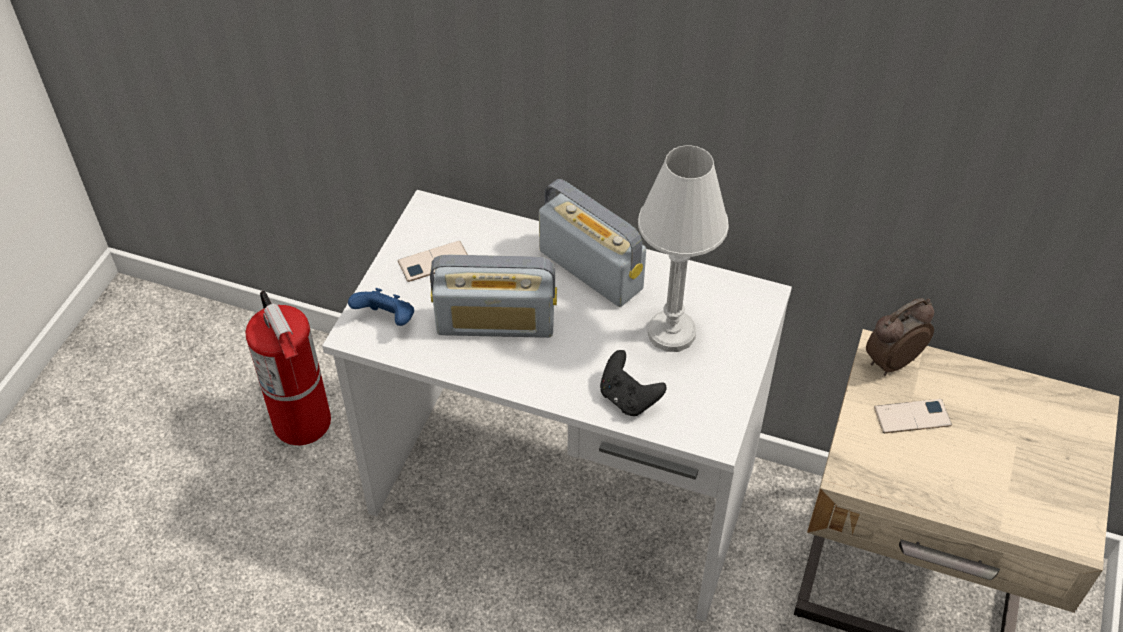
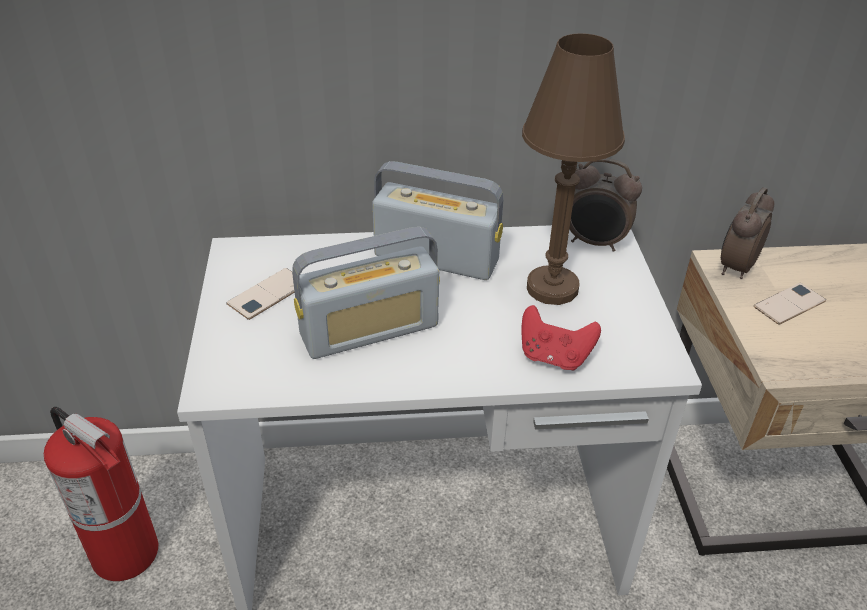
camera: 25 degrees left, 10 degrees down
(387, 320) = (244, 362): blue game controller -> none
(628, 398) = (554, 357): black game controller -> red game controller
(671, 333) = (552, 288): white table lamp -> brown table lamp
(743, 299) = (595, 243): none -> alarm clock

